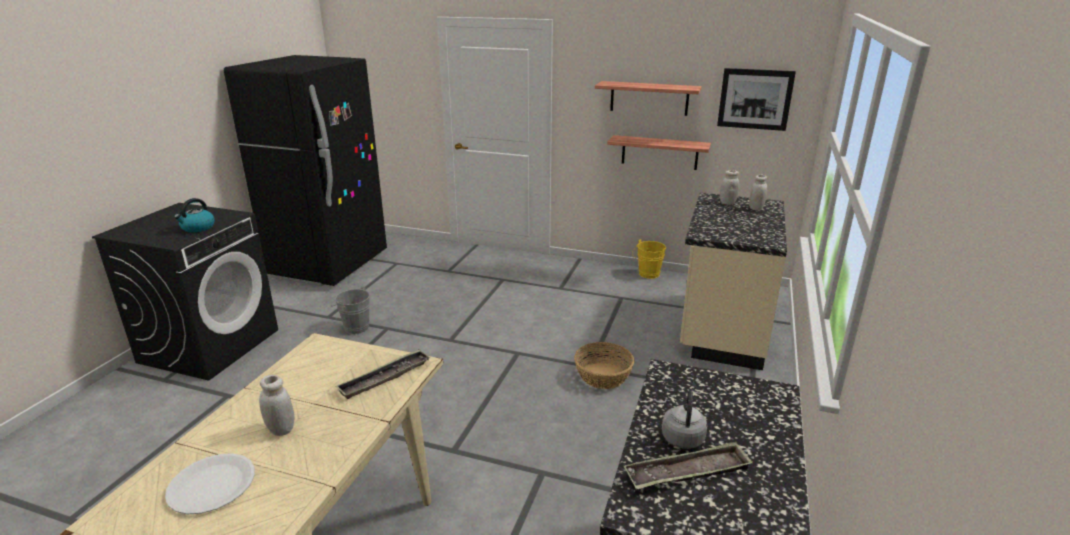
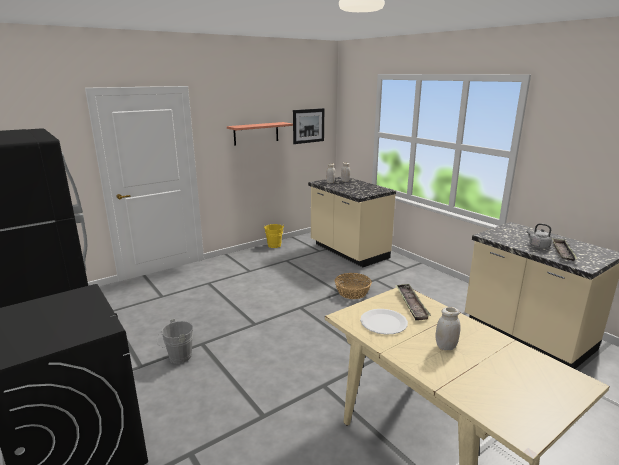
camera: 55 degrees left, 5 degrees down
(198, 228) = (84, 312): kettle -> none
(211, 485) = (496, 380): white plate -> white plate (383, 323)
(659, 152) = (266, 167): shelf -> none

